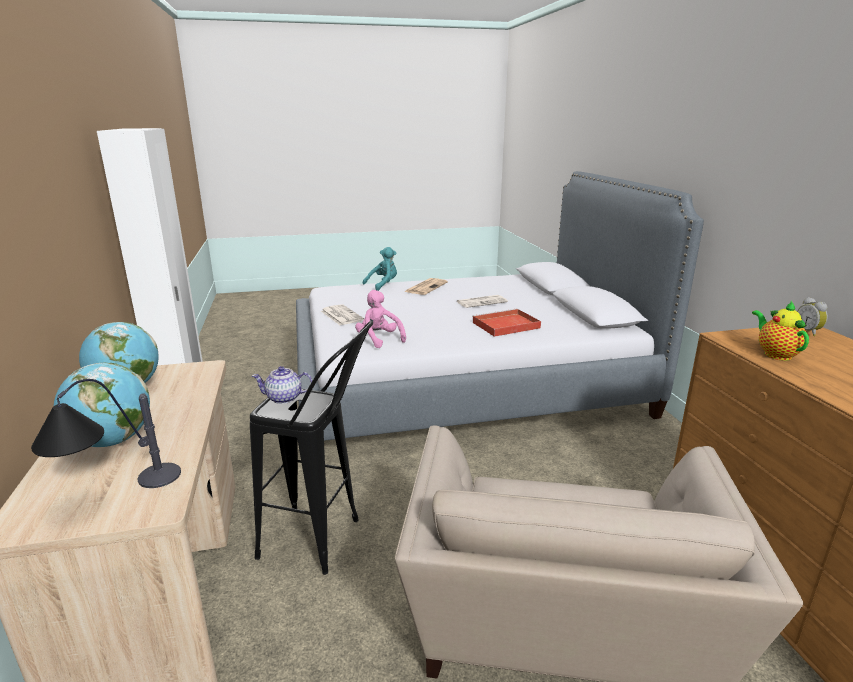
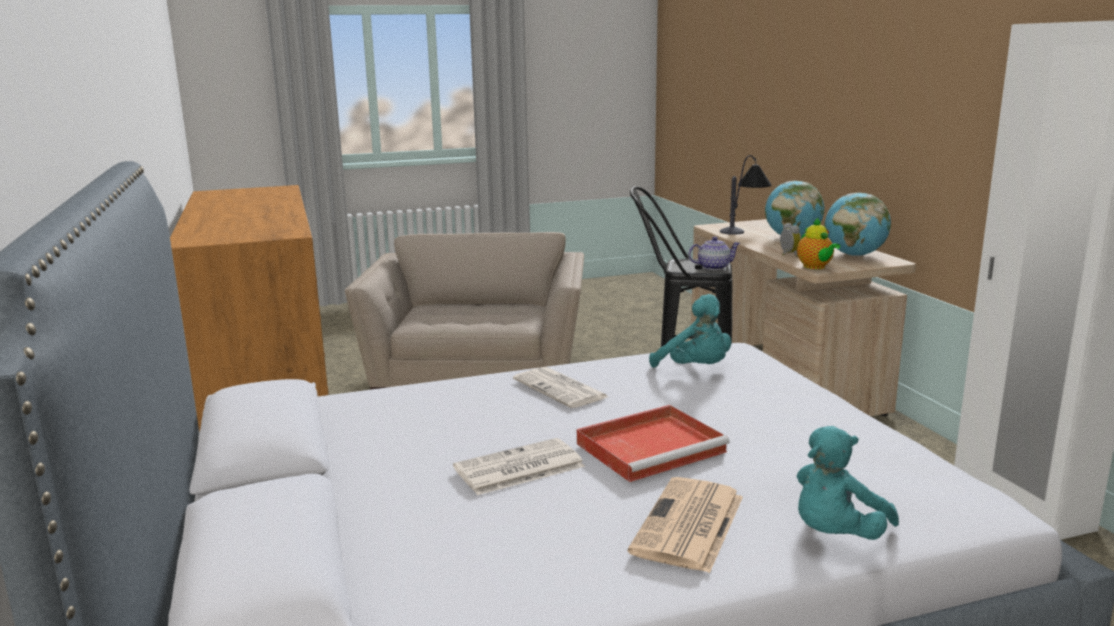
camera: 175 degrees right, 5 degrees down
(341, 315) = (816, 410): newspaper -> newspaper (561, 389)
(379, 339) = (696, 369): pink plush toy -> turquoise plush toy
(505, 325) = (479, 405): red tray -> red tray (652, 447)
(775, 354) = (278, 227): teapot -> teapot (815, 267)
(808, 332) = (196, 240): alarm clock -> alarm clock (788, 255)

